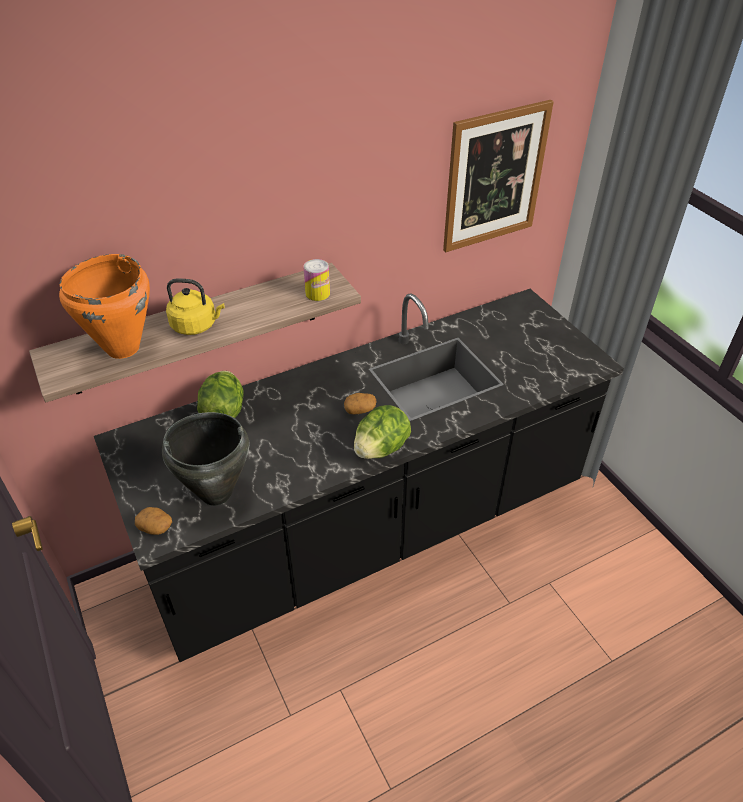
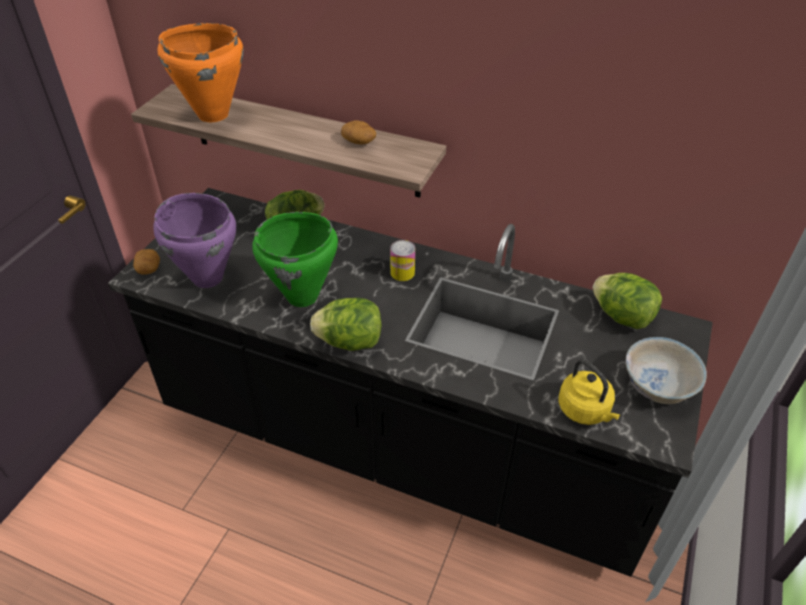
camera: 50 degrees right, 0 degrees up
(196, 326) = (275, 129): yellow kettle -> yellow kettle (585, 411)
(215, 493) = (208, 277): black cooking pot -> purple cooking pot
(306, 448) = (303, 297): none -> green cooking pot
(317, 293) = (391, 160): can -> can (402, 273)
(360, 409) = (383, 301): potato -> potato (359, 141)
(490, 317) = (622, 316): none -> lettuce
(494, 177) = (683, 146): picture -> none
(555, 339) = (657, 385): none -> white bowl

